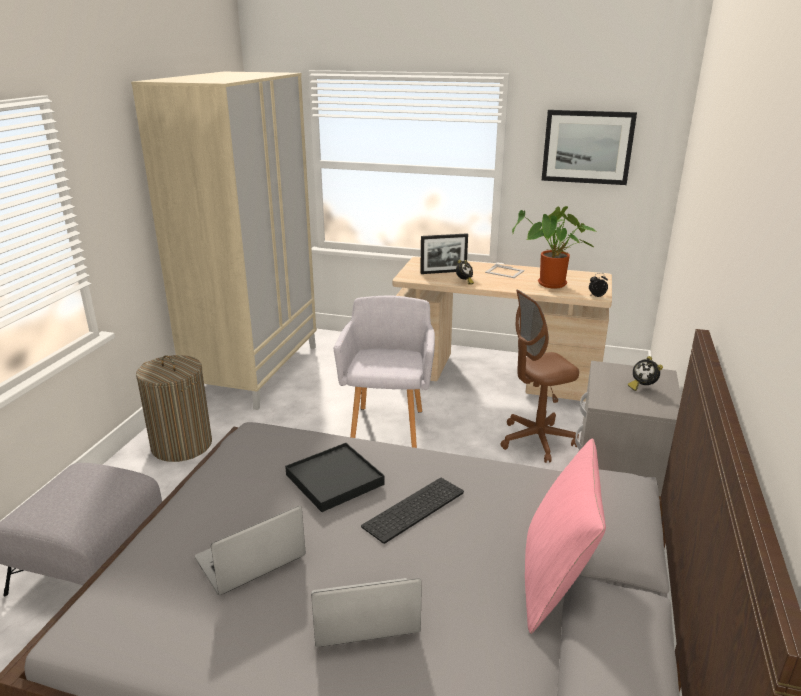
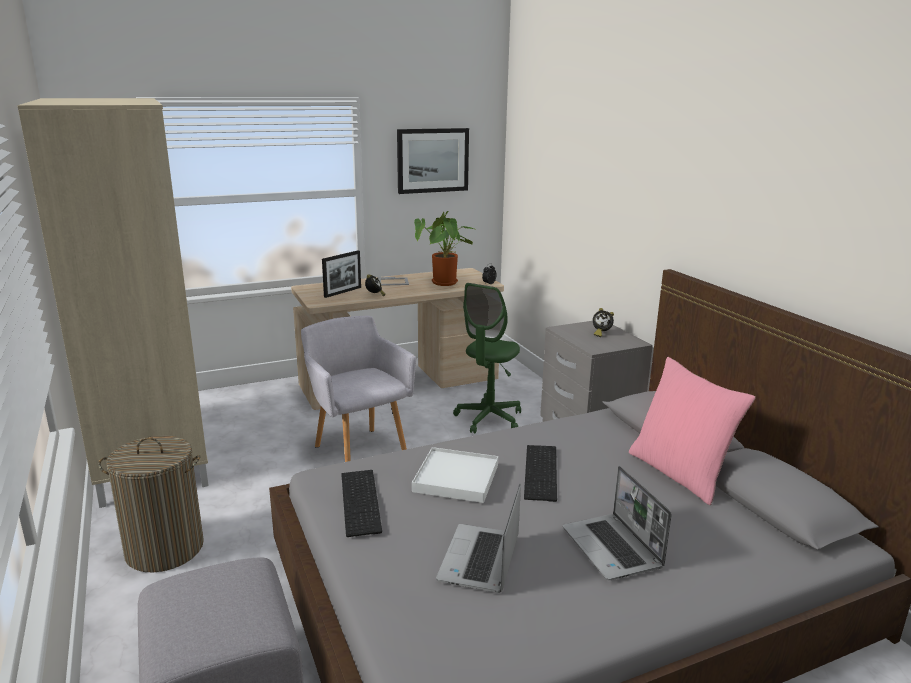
camera: 40 degrees left, 5 degrees down
(243, 466) = (362, 502): none -> keyboard
(334, 479) = (456, 478): black tray -> white tray
(362, 616) = (613, 548): laptop -> laptop turned 60 degrees counterclockwise
(536, 440) = (489, 419): brown office chair -> green office chair

